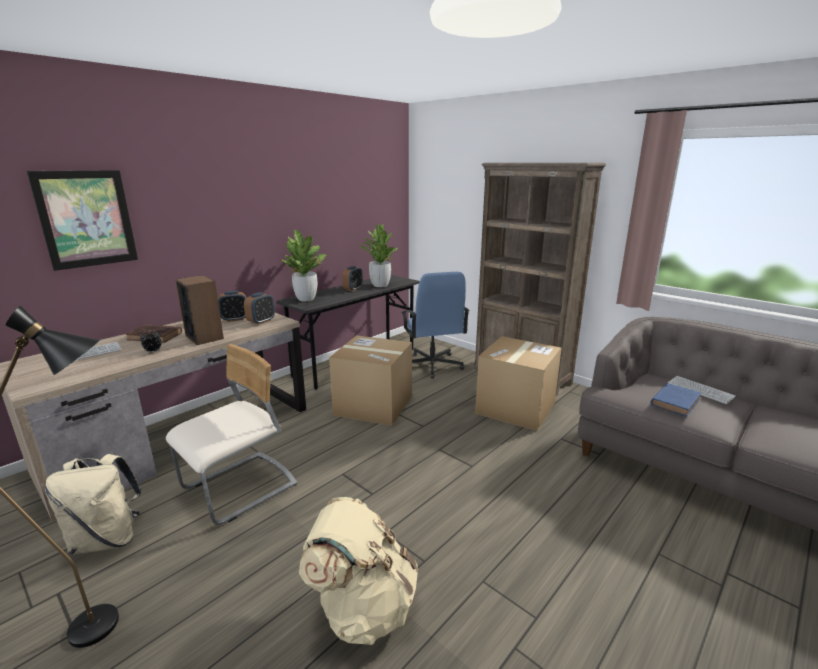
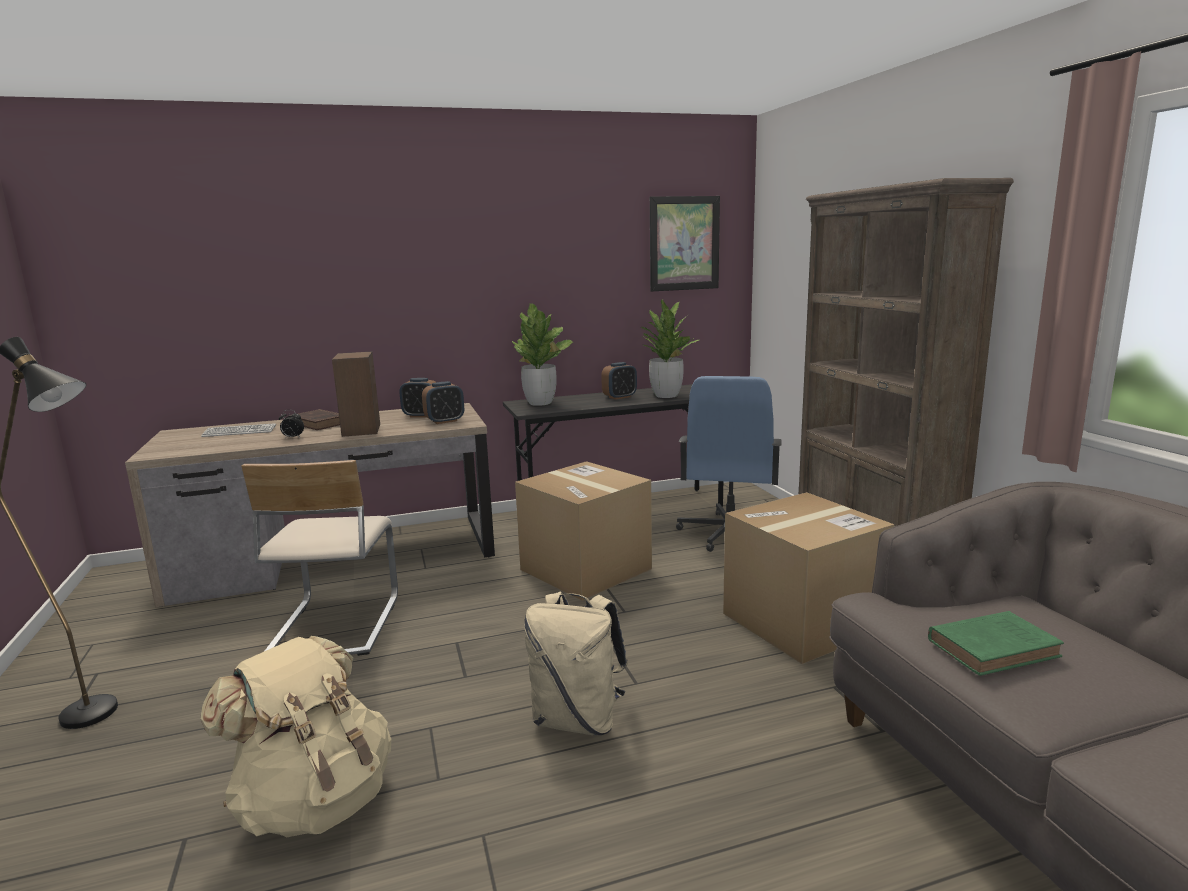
camera: 30 degrees right, 5 degrees down
(86, 219) = (269, 279): picture -> picture (684, 243)
(107, 539) = (177, 638): beige backpack -> beige backpack (578, 719)
(240, 488) = (334, 626): beige chair -> beige chair turned 105 degrees clockwise
(675, 402) = (995, 648): blue book -> green book
(700, 390) = (1089, 643): keyboard -> none

